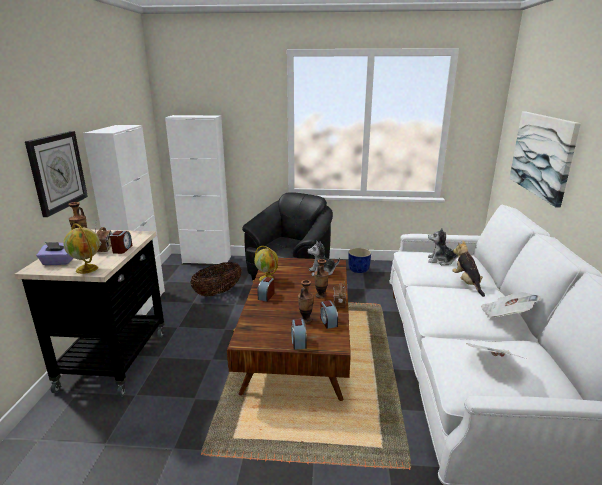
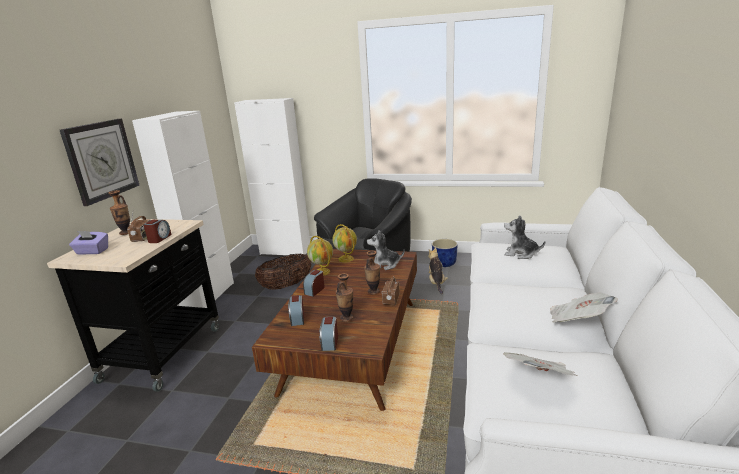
camera: 10 degrees right, 0 degrees up
(87, 269) = (115, 259): globe -> globe (346, 259)
(328, 322) = (371, 321): alarm clock -> alarm clock (297, 318)
(467, 283) = (543, 280): plush toy -> plush toy (436, 283)
(542, 155) = (647, 125): picture -> none

